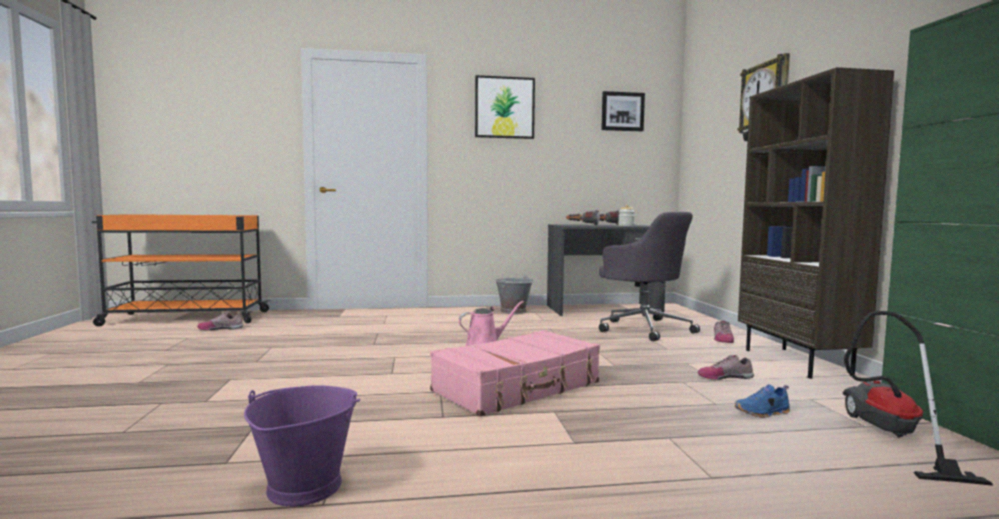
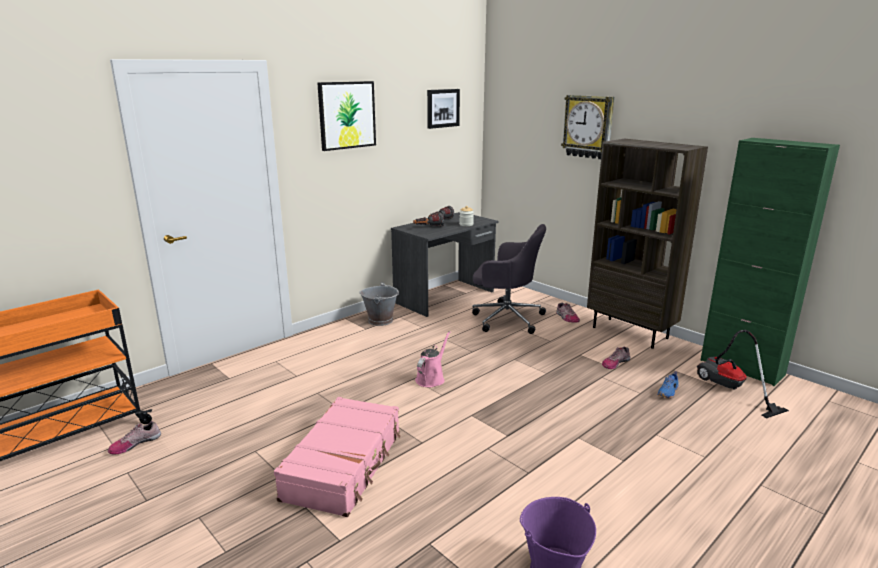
camera: 35 degrees left, 15 degrees up
(518, 387) = (526, 422): pink suitcase -> pink suitcase (344, 465)

